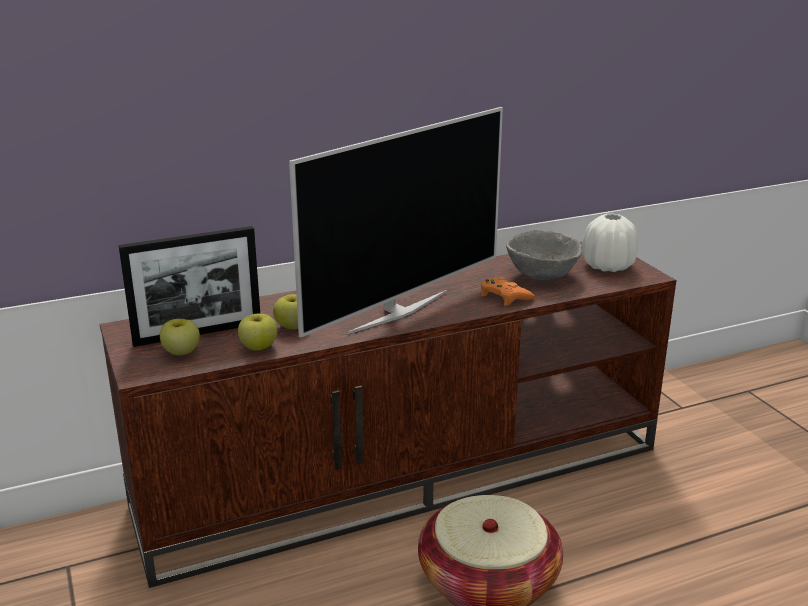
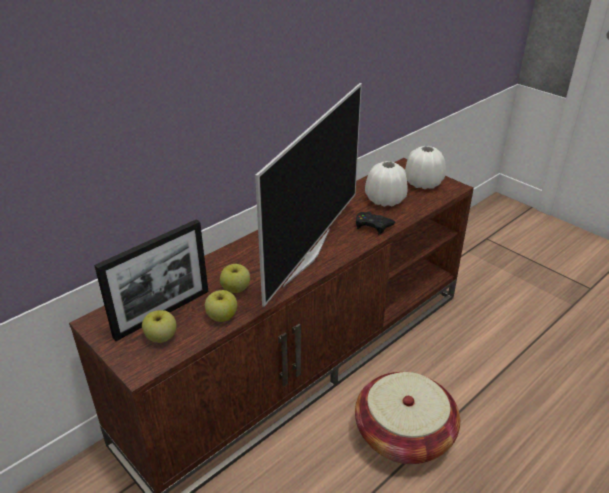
camera: 20 degrees left, 10 degrees up
(504, 296) = (373, 226): orange game controller -> black game controller
(542, 275) = (385, 200): grey bowl -> white vase

